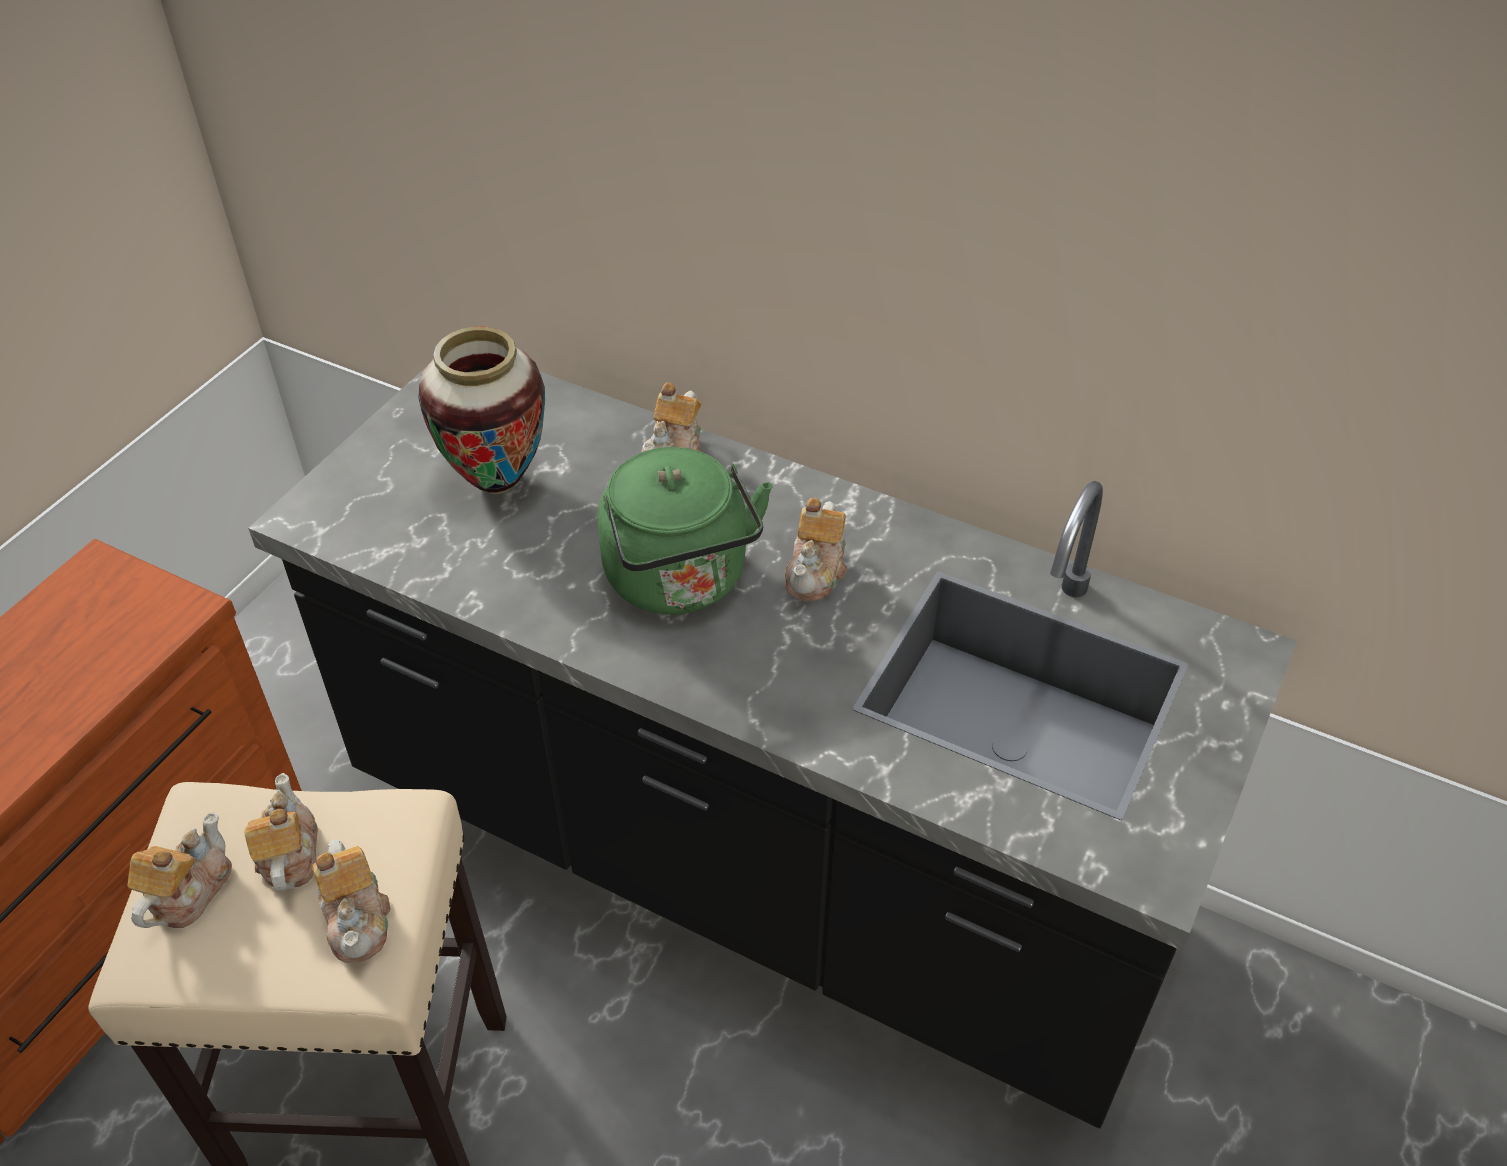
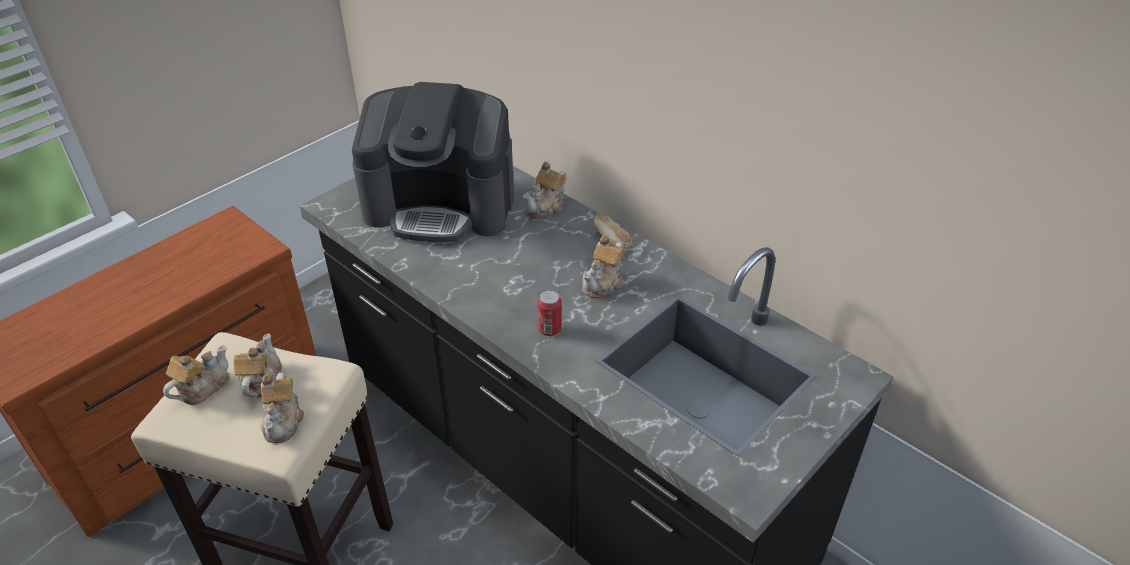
camera: 15 degrees right, 5 degrees down
(497, 482) = (441, 204): vase -> coffee machine
(680, 581) = (522, 274): green kettle -> none
(760, 669) = (549, 329): none -> can
(801, 494) = (611, 240): none -> bread

